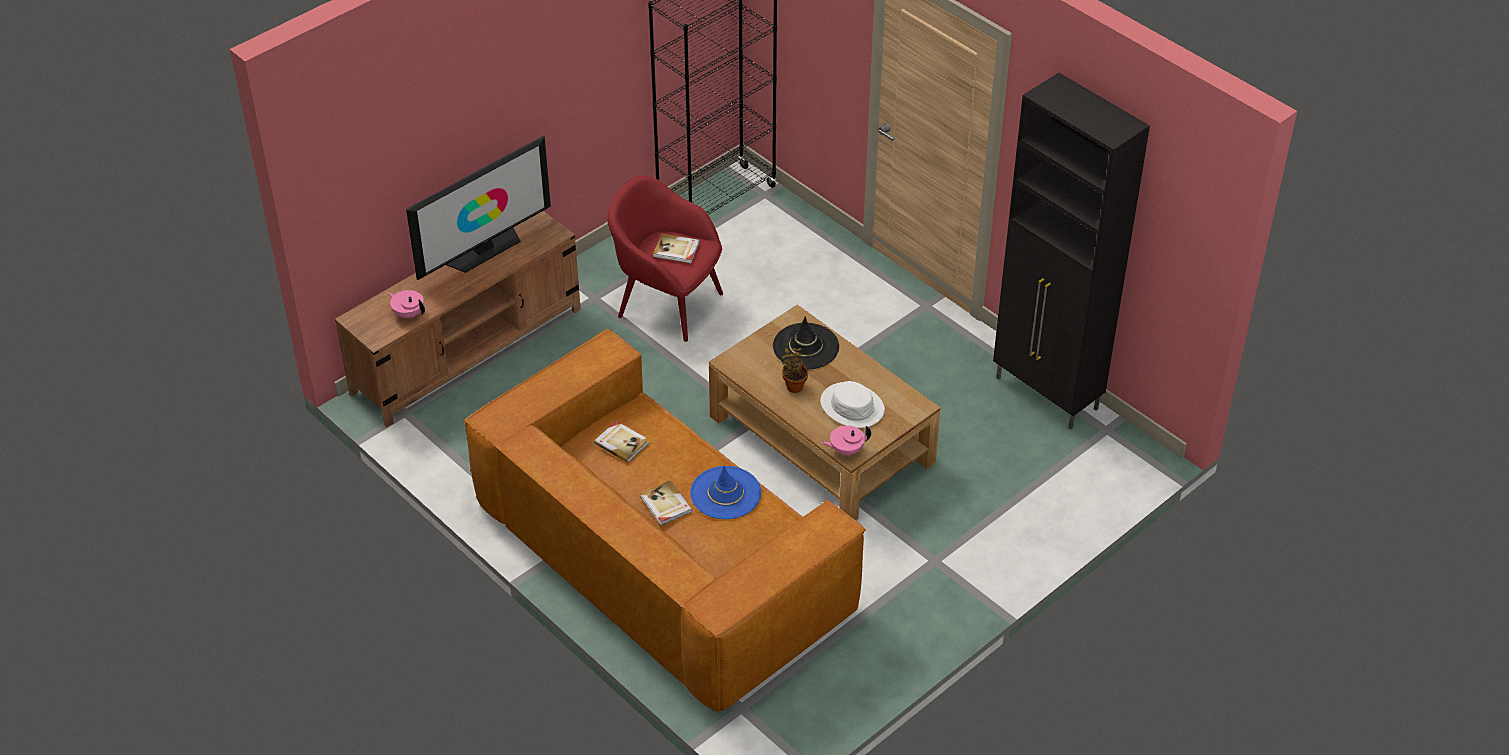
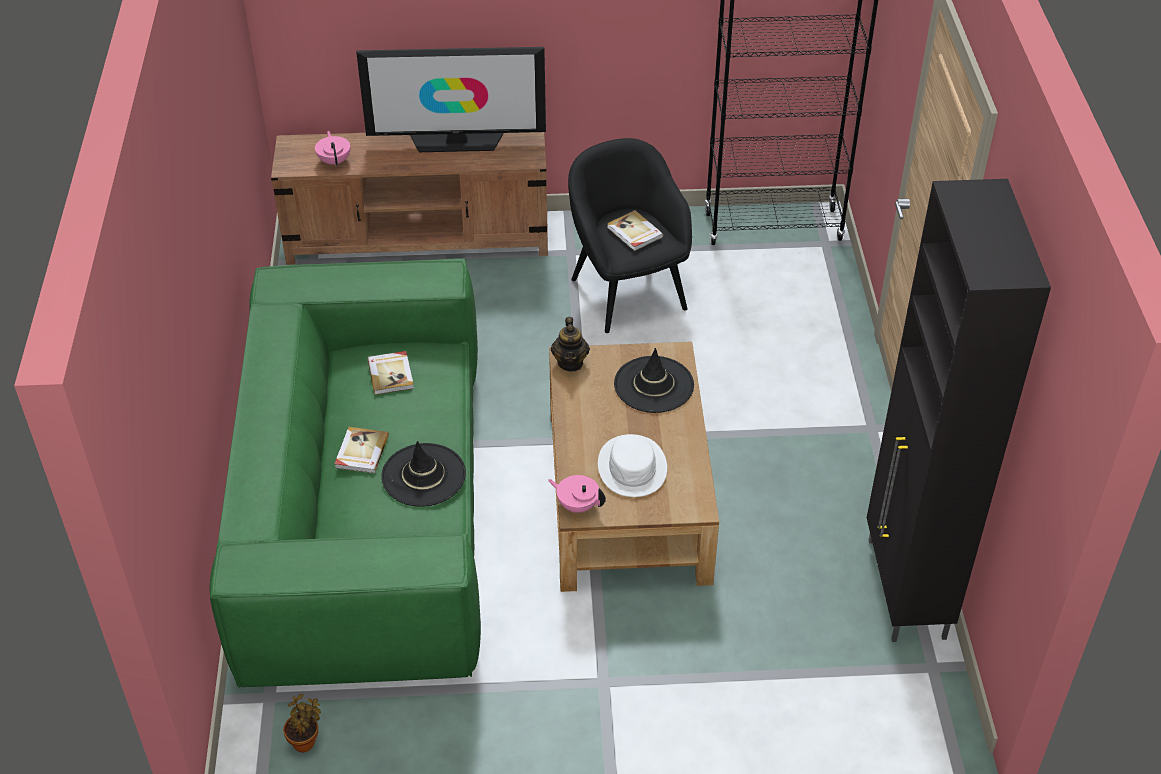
camera: 40 degrees right, 0 degrees up
(663, 557) = (366, 511): brown sofa -> green sofa
(668, 304) = (627, 291): red armchair -> black armchair
(725, 493) = (423, 475): blue hat -> black hat
(735, 363) = (570, 362): none -> teapot
(794, 385) = (600, 414): potted plant -> potted plant (305, 741)

